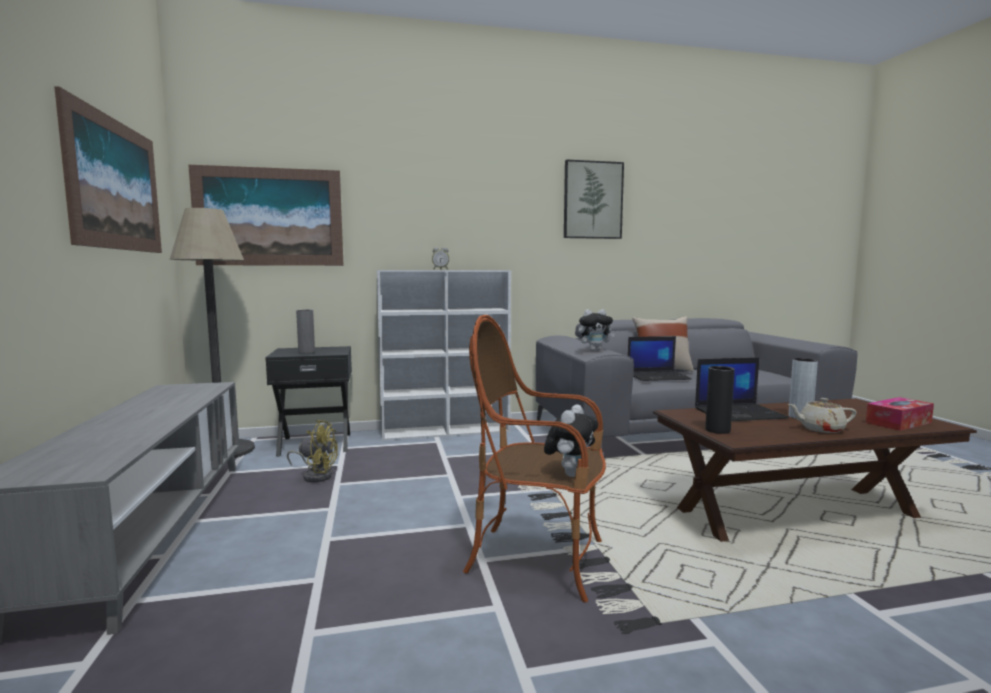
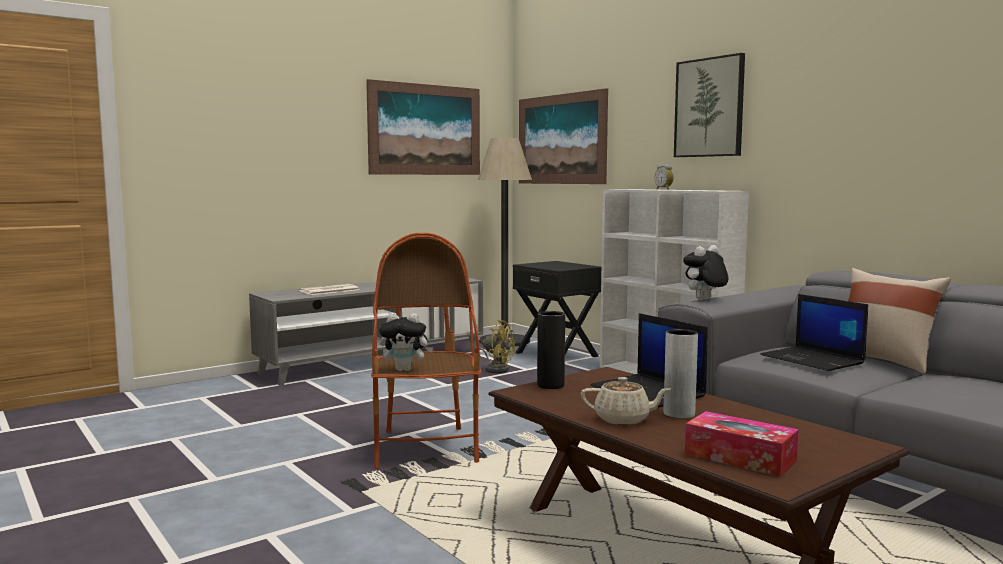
camera: 65 degrees right, 0 degrees up
(109, 440) = (329, 291): none -> newspaper
(306, 352) = (547, 265): grey vase -> none
(316, 475) = (495, 369): yellow fan -> yellow fan turned 45 degrees counterclockwise
(592, 200) = (881, 83): picture -> picture (709, 107)
(595, 350) = (704, 300): plush toy -> plush toy turned 90 degrees clockwise
(820, 429) = (623, 420): beige teapot -> beige teapot turned 120 degrees clockwise

